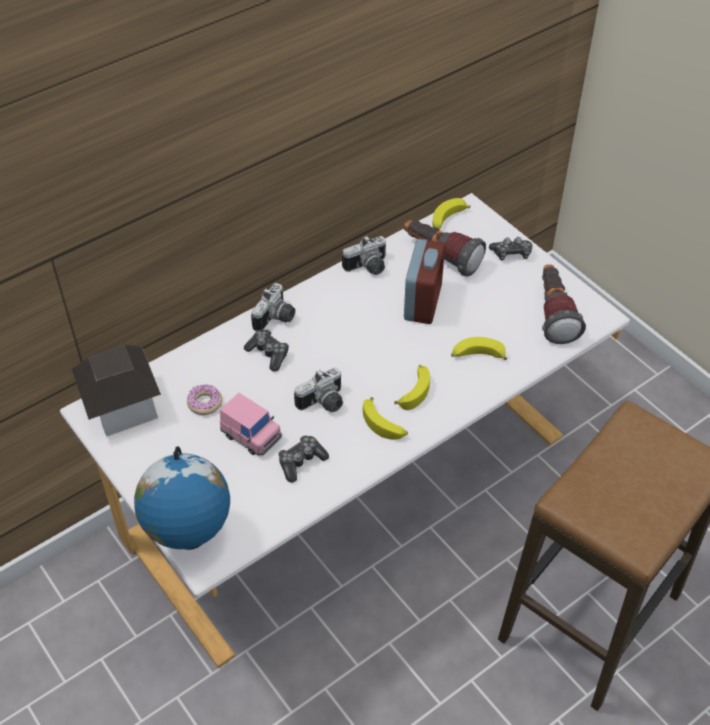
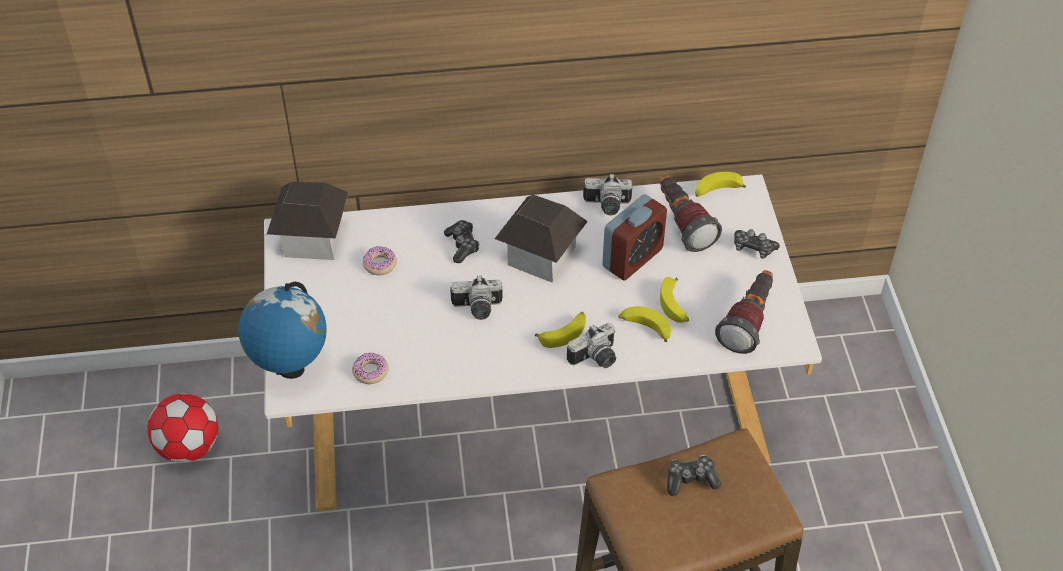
camera: 30 degrees right, 0 degrees up
(53, 671) = (189, 447): none -> football
(251, 435) = (397, 308): pink toy car -> none
(269, 504) = (370, 371): none -> donut
(276, 319) = (491, 218): camera -> camera (596, 359)
(301, 462) = (422, 349): game controller -> game controller (691, 480)
(344, 333) = (541, 255): none -> toy house
(384, 424) = (515, 350): banana -> banana (674, 305)

